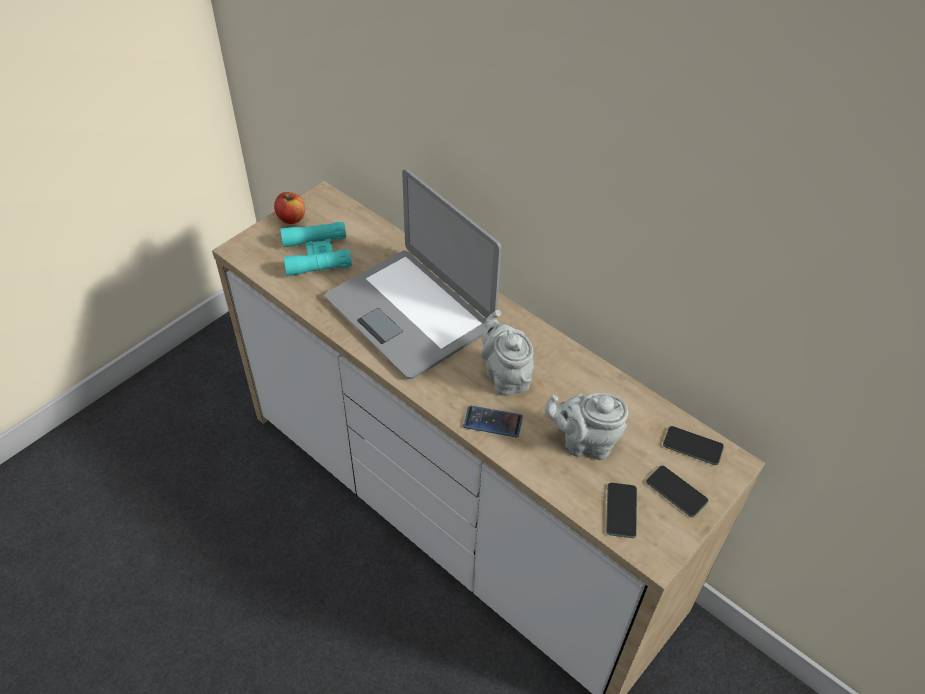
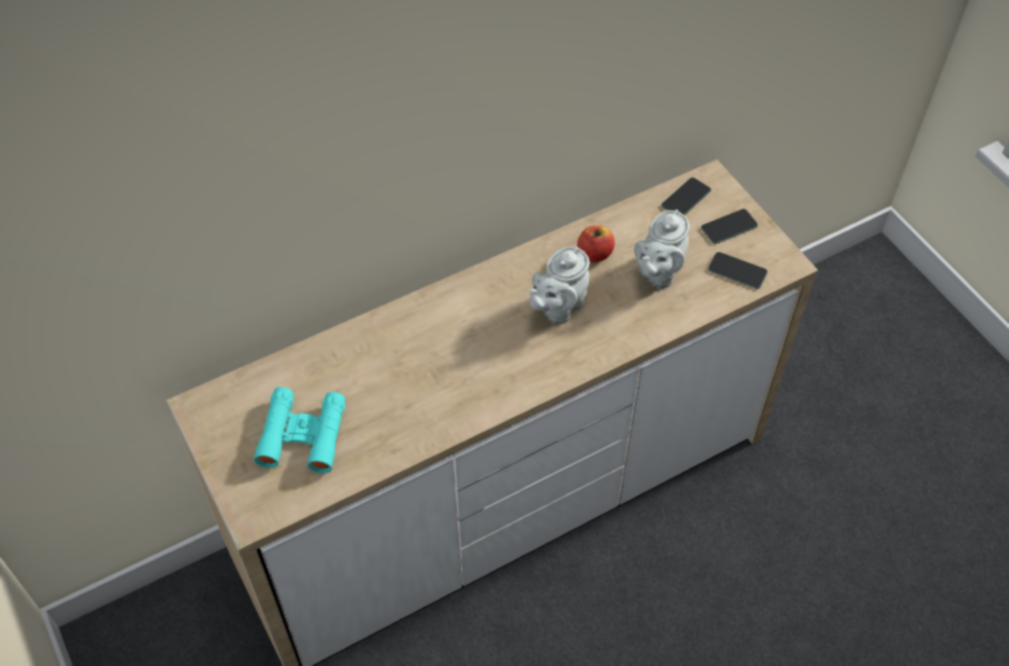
camera: 70 degrees left, 5 degrees up
(291, 218) = (222, 449): apple -> apple (594, 254)
(410, 312) = (438, 364): laptop -> none
(493, 422) = (611, 334): phone -> none
(505, 376) = (558, 308): grey teapot -> grey teapot turned 45 degrees counterclockwise

